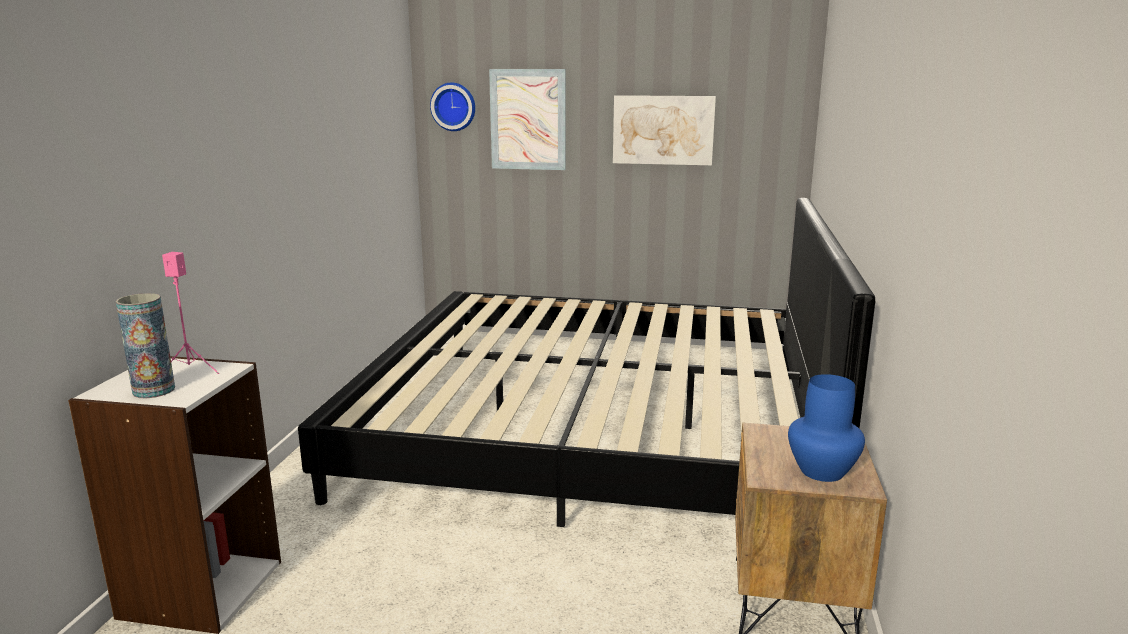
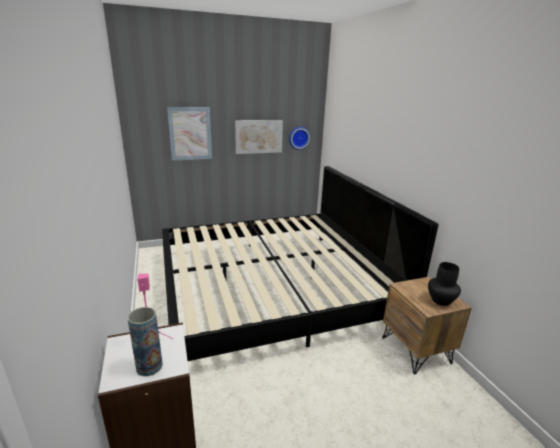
camera: 30 degrees left, 5 degrees up
(454, 106) = (146, 127): wall clock -> wall clock (298, 138)
(821, 471) = (440, 301): blue vase -> black vase

